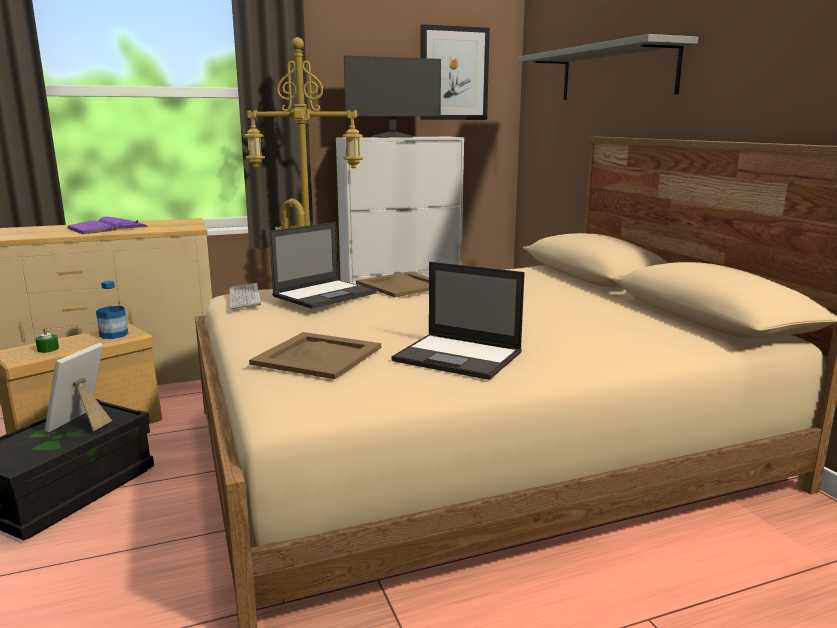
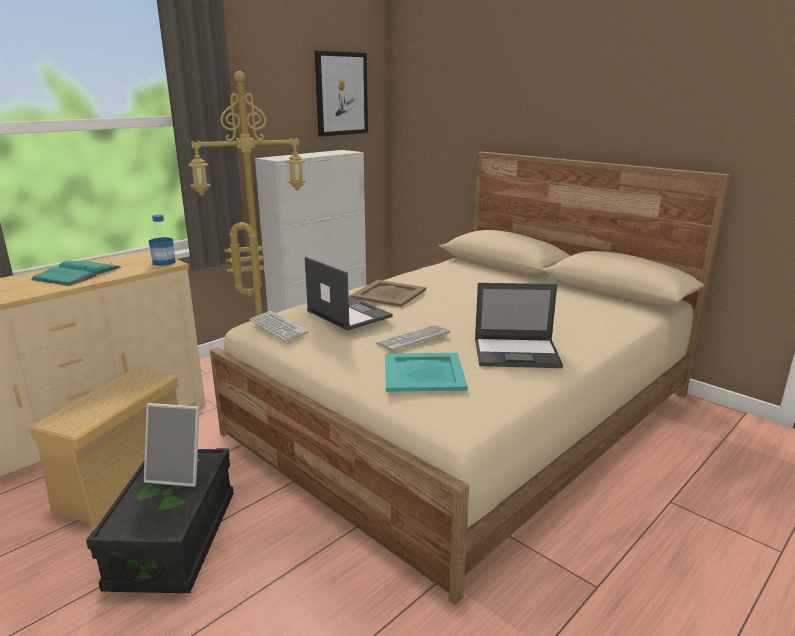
camera: 25 degrees left, 5 degrees up
(48, 349) = (91, 410): green candle -> none
(82, 423) = (178, 474): picture frame -> picture frame turned 75 degrees counterclockwise
(107, 227) = (77, 273): purple book -> turquoise book
(114, 334) = (138, 382): bottle -> bottle (164, 262)
(317, 355) = (423, 372): beige tray -> turquoise tray
(325, 294) = (348, 313): laptop -> laptop turned 60 degrees counterclockwise
(363, 326) = (413, 339): none -> keyboard
(392, 137) = (306, 155): monitor -> none
(616, 73) = (497, 102): grey shelf -> none

